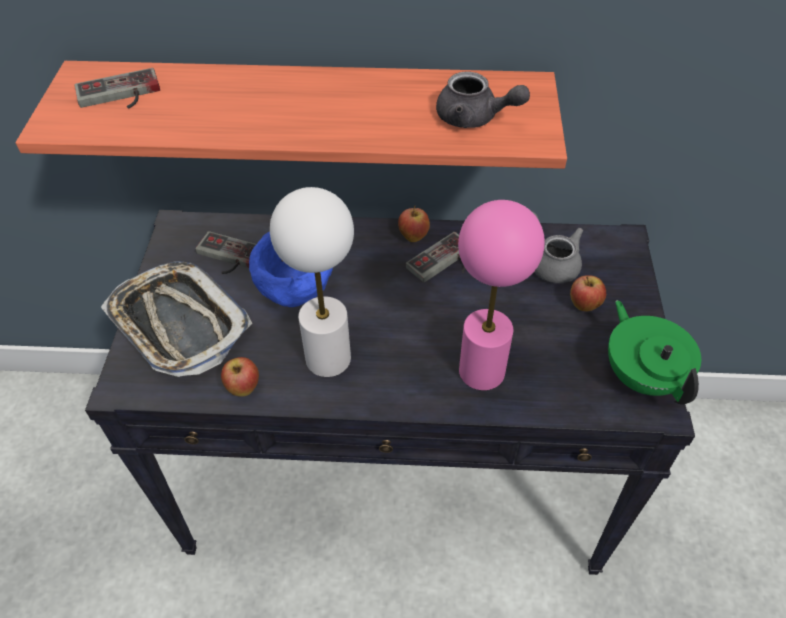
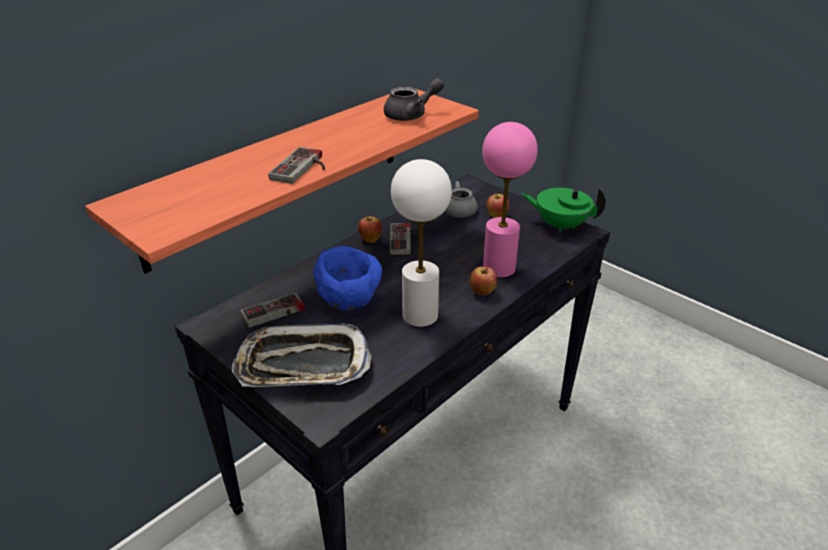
camera: 50 degrees left, 15 degrees down
(120, 96) = (178, 198): game controller -> game controller (303, 168)
(243, 389) = (399, 360): apple -> apple (482, 293)

